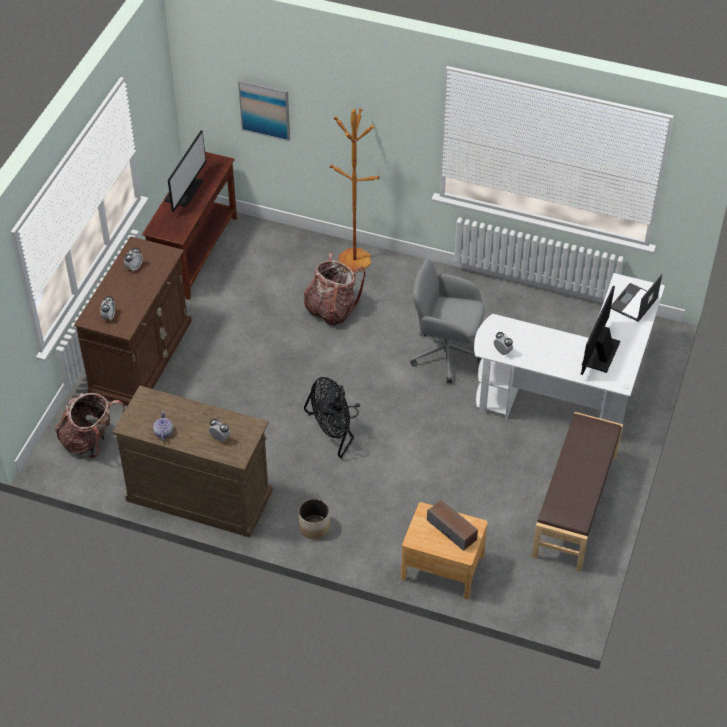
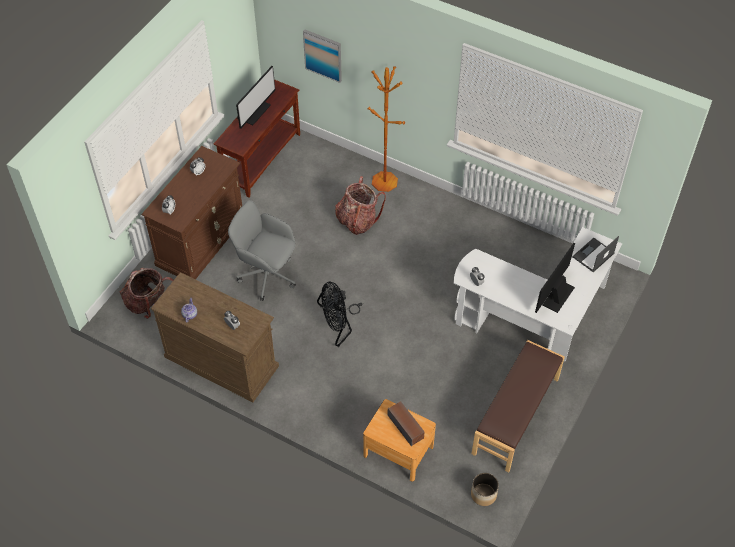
camera: 10 degrees right, 5 degrees up
(314, 527) = (304, 402): planter -> planter (483, 495)
(446, 355) = (439, 272): grey office chair -> grey office chair (268, 276)

